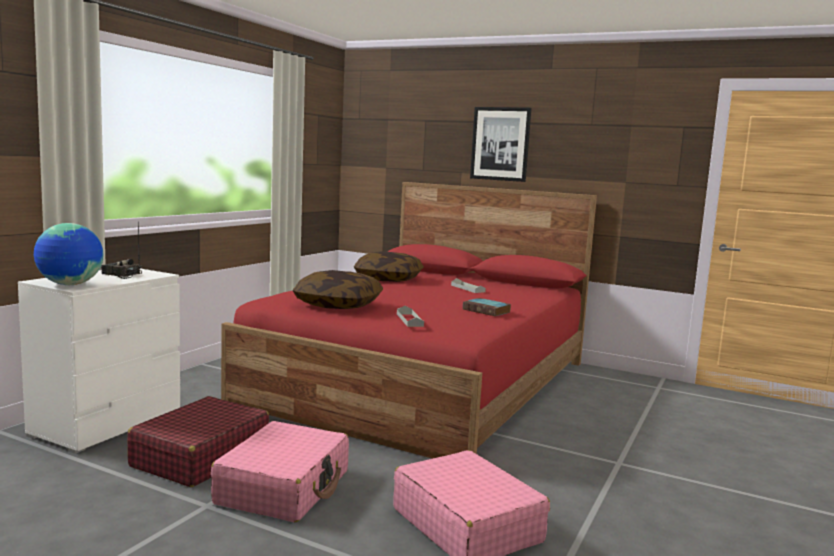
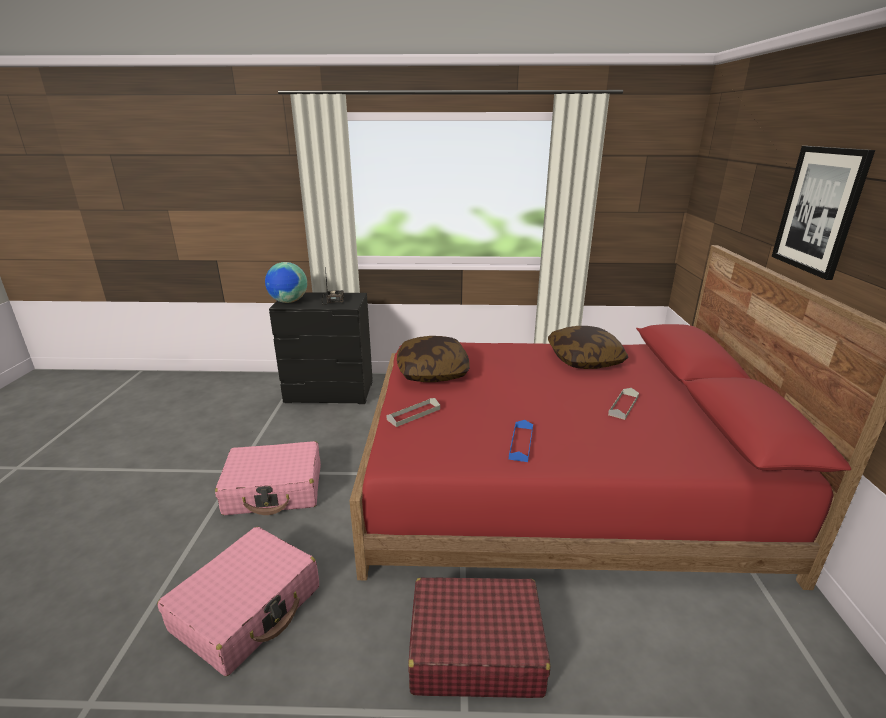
camera: 65 degrees right, 15 degrees up
(107, 424) = (330, 393): white dresser -> black dresser
(200, 457) = (303, 440): red suitcase -> red suitcase (475, 648)
(487, 311) = (521, 443): book -> blue tray

